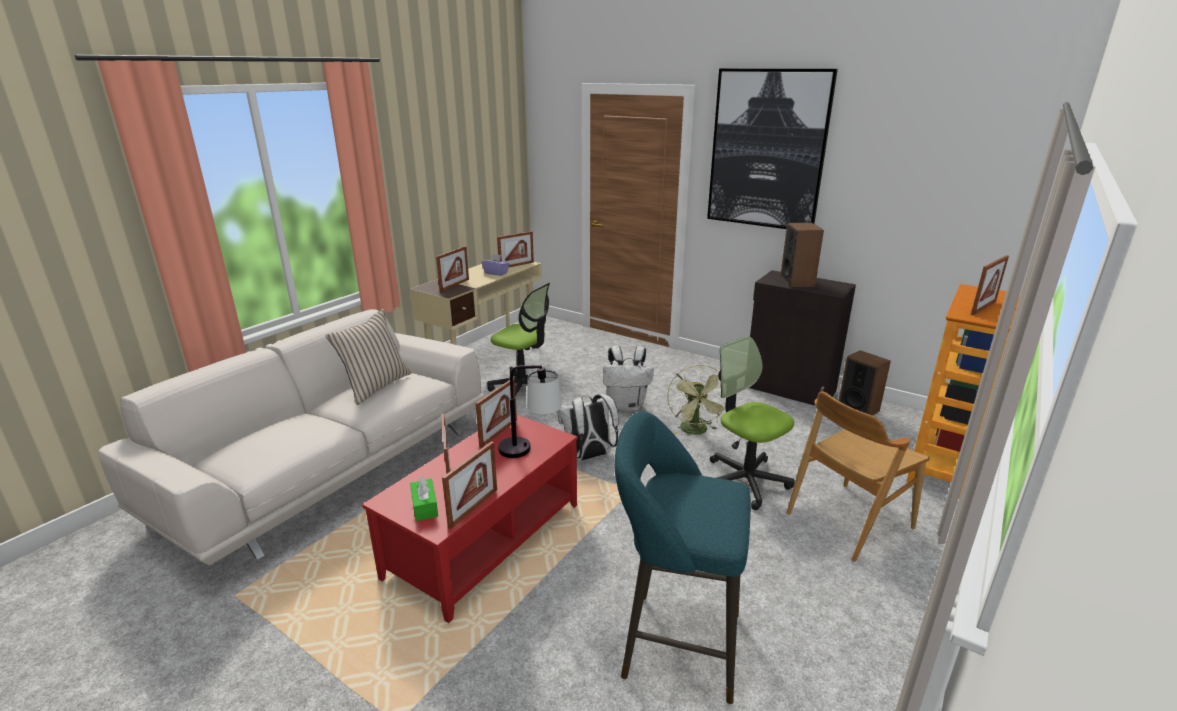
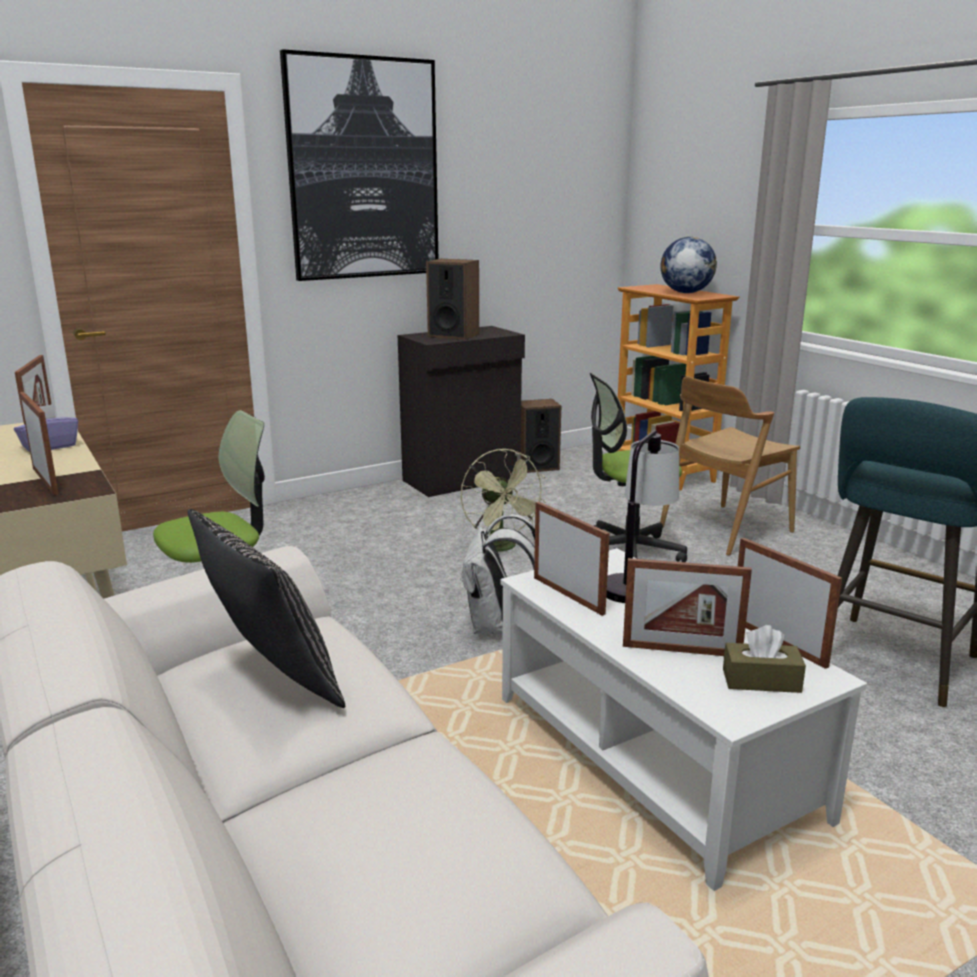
camera: 65 degrees left, 5 degrees down
(375, 386) = (272, 680): beige pillow -> black pillow
(424, 506) = (761, 680): green tissue box -> brown tissue box
(484, 539) = (650, 757): red coffee table -> white coffee table
(626, 406) = (389, 571): white backpack -> none
(696, 431) = (502, 548): green fan -> green fan turned 45 degrees clockwise
(848, 520) = (725, 529): brown chair -> brown chair turned 60 degrees clockwise
(983, 308) = (685, 293): picture frame -> globe

